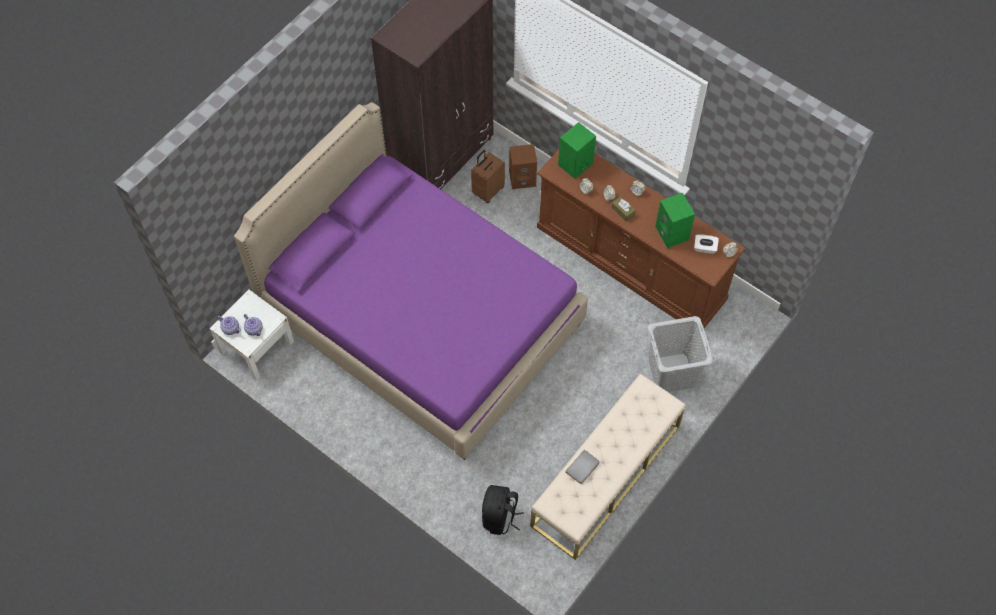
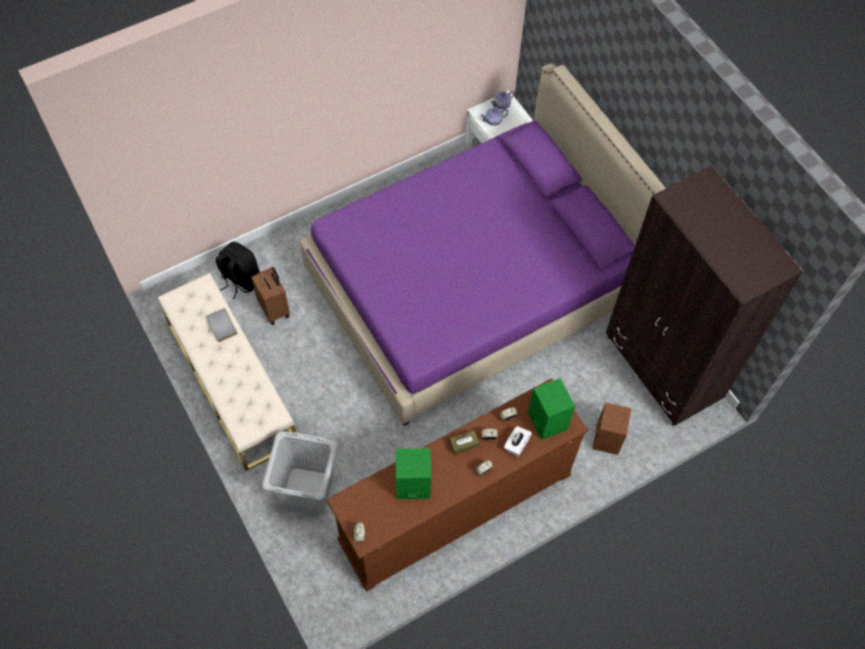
camera: 110 degrees right, 0 degrees up
(487, 191) = (603, 398): brown suitcase -> brown suitcase (275, 309)
(704, 248) = (378, 511): white tissue box -> white tissue box (516, 444)

